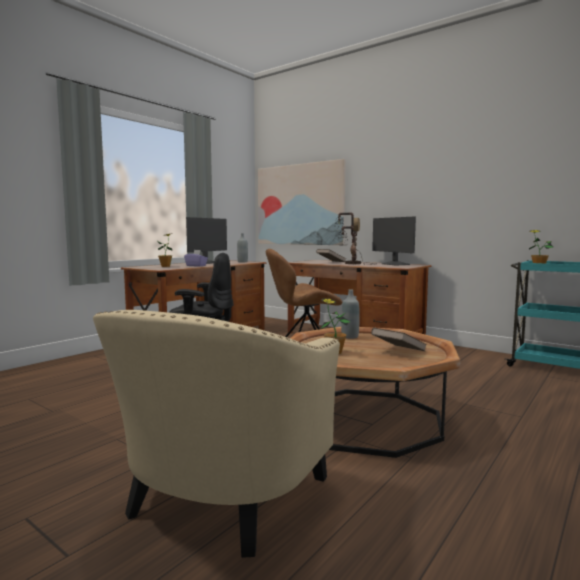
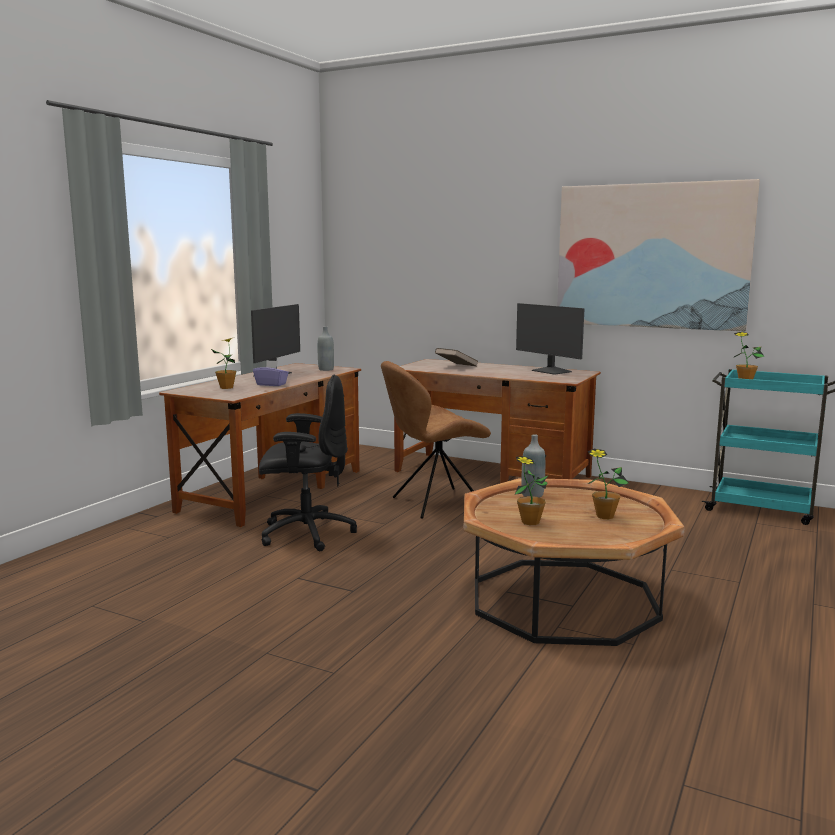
camera: 10 degrees left, 5 degrees up
(219, 500) = (444, 714): beige armchair -> none
(299, 204) = (399, 275): picture -> picture (651, 256)
(352, 264) = (490, 371): table lamp -> none
(398, 351) = (605, 516): brown book -> potted plant

